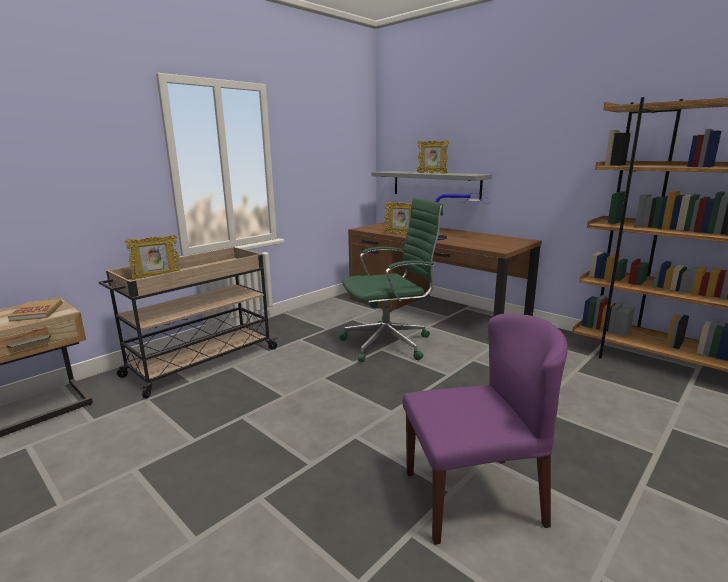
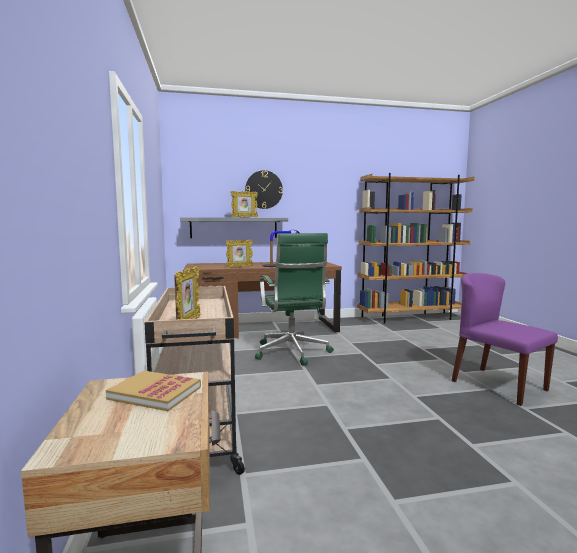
camera: 55 degrees left, 10 degrees down
(389, 343) = (292, 353): green office chair -> green office chair turned 150 degrees clockwise
(470, 135) = (264, 189): none -> wall clock
(473, 497) = (497, 385): purple chair -> purple chair turned 60 degrees counterclockwise

